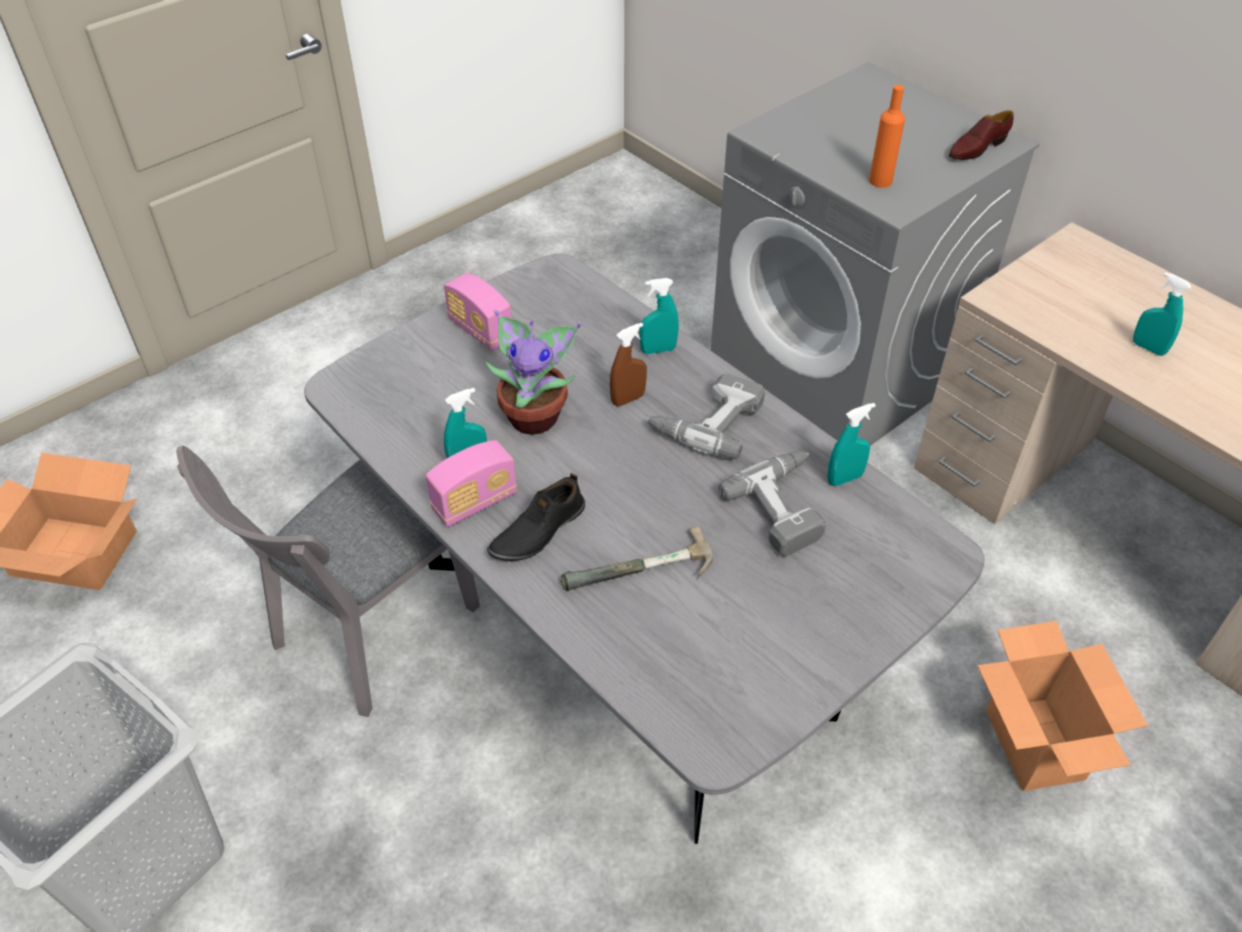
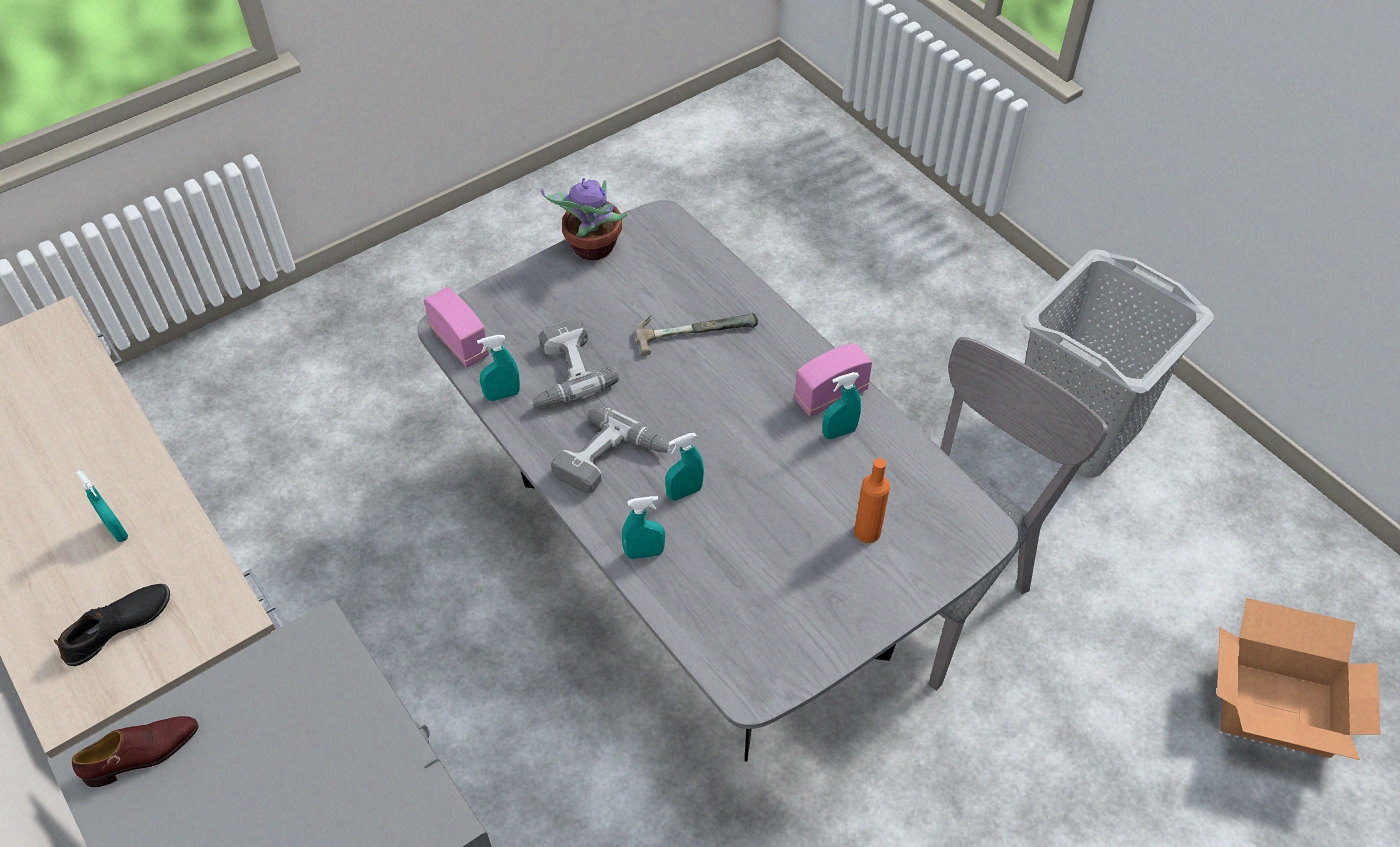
camera: 175 degrees left, 5 degrees up
(480, 330) = (840, 596): radio -> radio (460, 343)
(535, 416) = (777, 479): potted plant -> potted plant (592, 248)
(537, 531) = (776, 367): black shoe -> black shoe (119, 628)
(628, 399) = (684, 492): brown spray bottle -> turquoise spray bottle
(880, 181) = (314, 690): orange bottle -> orange bottle (867, 531)
(1035, 745) = (371, 455): cardboard box -> none

